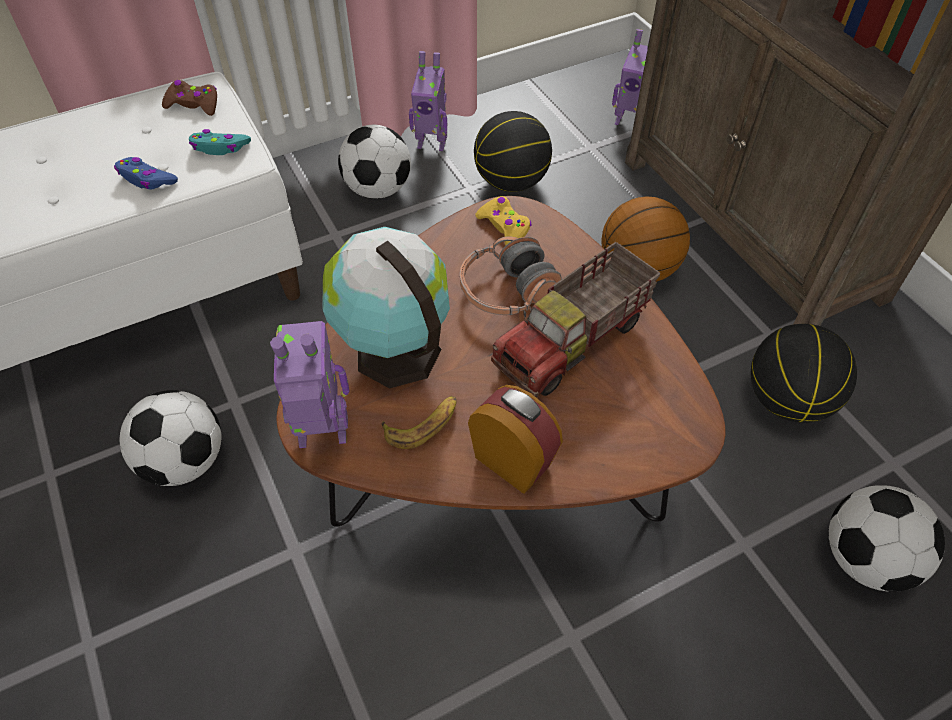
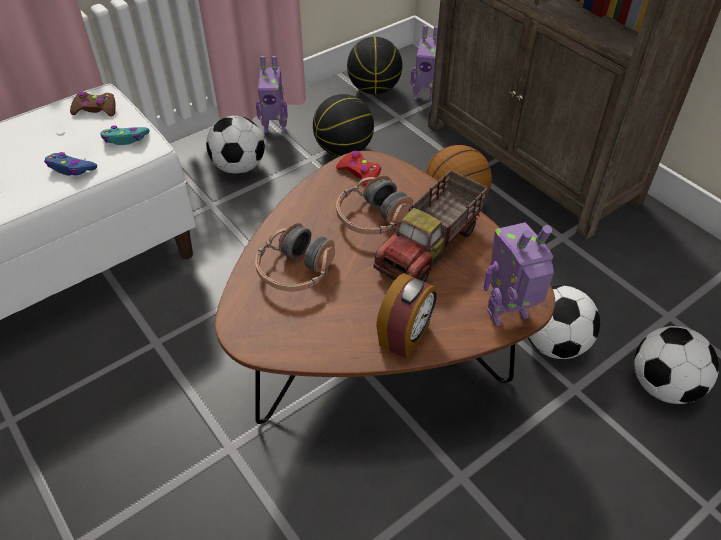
camera: 10 degrees left, 5 degrees down
(185, 461) = (124, 393): football -> football (554, 343)
(322, 436) = (255, 339): toy robot -> toy robot (508, 316)
(393, 350) = (296, 271): globe -> headphones
(423, 424) = (331, 320): banana -> none
(504, 227) = (360, 173): yellow game controller -> red game controller
(513, 460) = (405, 336): alarm clock -> alarm clock turned 90 degrees clockwise
(788, 400) = (584, 282): basketball -> basketball (374, 89)

